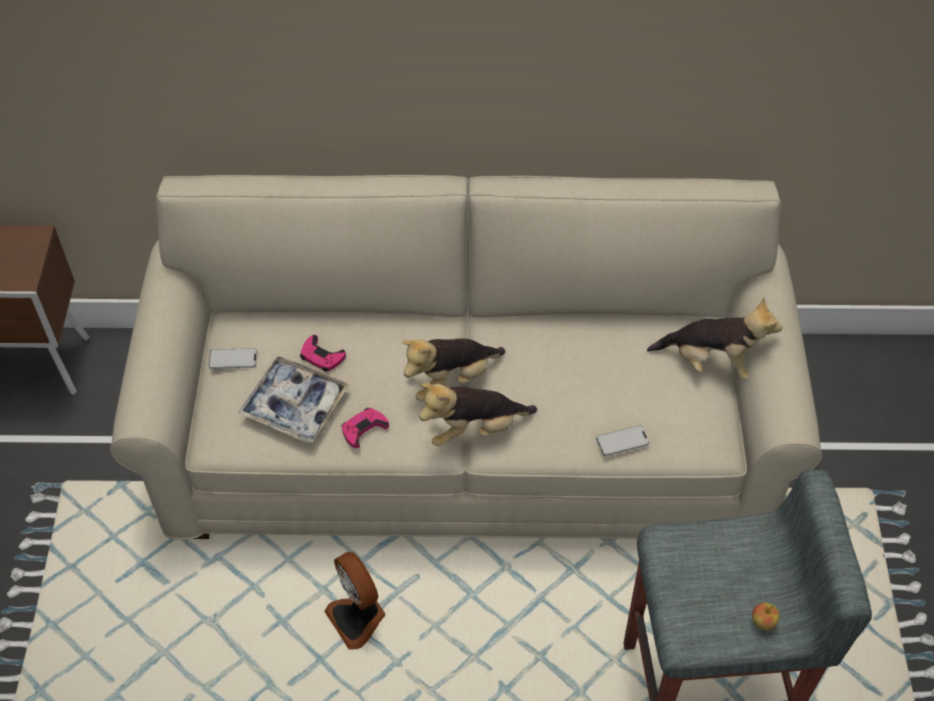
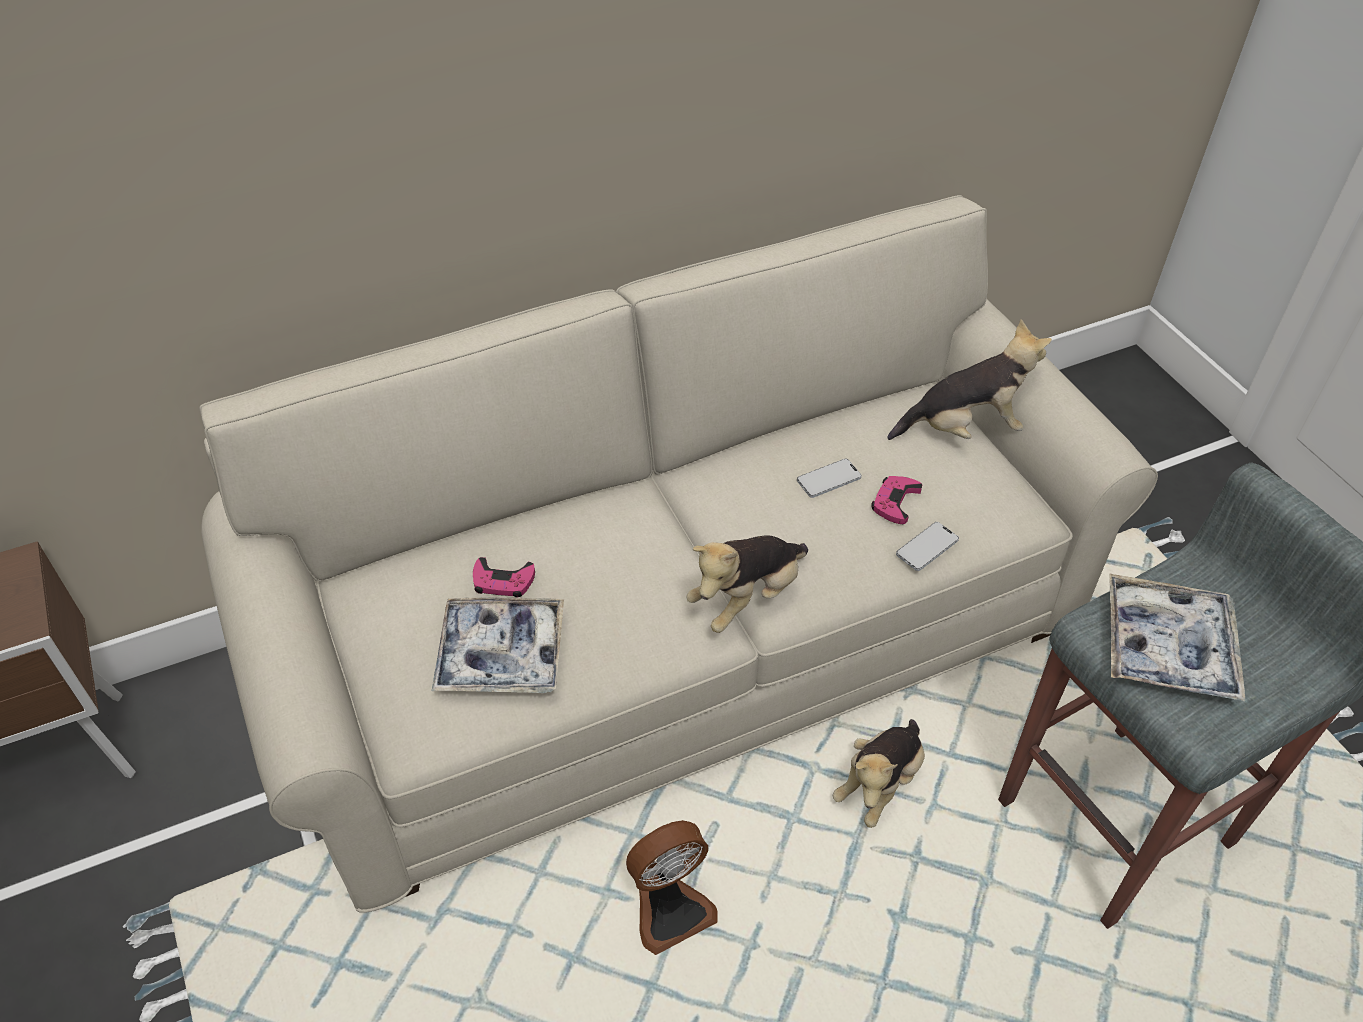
camera: 25 degrees left, 5 degrees down
(233, 359) = (383, 627): phone -> phone (828, 479)
(358, 618) = (670, 910): fan -> fan turned 60 degrees counterclockwise
(364, 429) = (609, 649): pink game controller -> pink game controller (895, 502)
(451, 380) = (681, 551): plush toy -> plush toy (879, 783)
(705, 574) = (1168, 647): none -> tray
(763, 622) = (1272, 675): apple -> none

